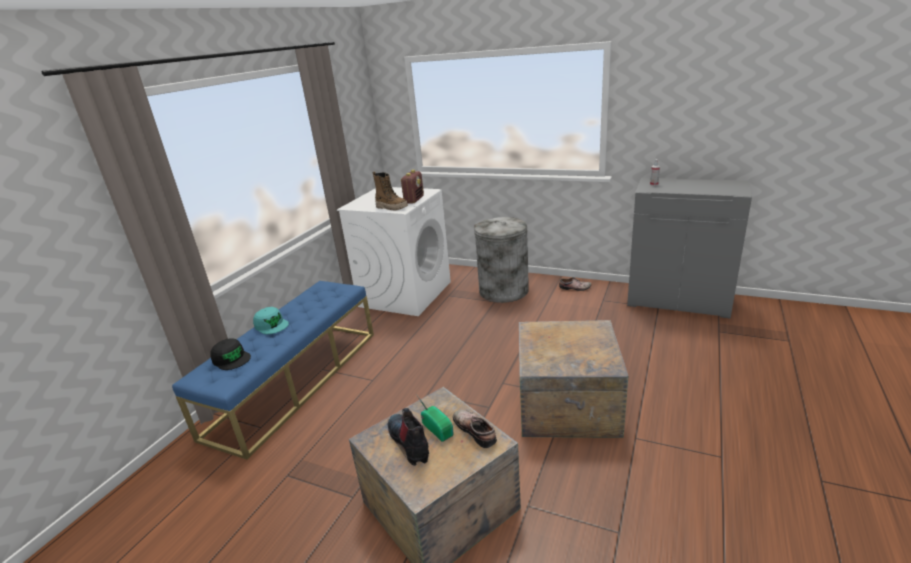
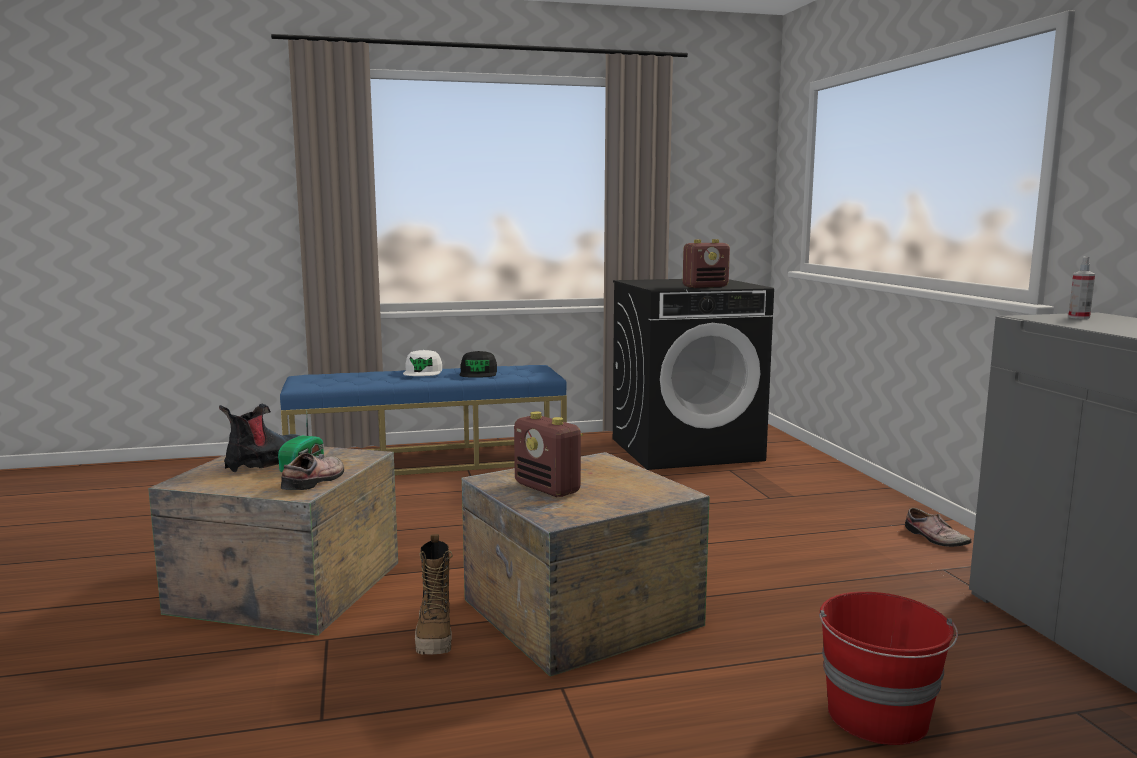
camera: 50 degrees right, 15 degrees down
(231, 359) = (345, 377): black cap -> black cap (478, 373)
(271, 325) = (423, 372): turquoise cap -> white cap
(392, 208) = (659, 286): boot -> boot (435, 638)
(405, 294) = (686, 449): white washing machine -> black washing machine
(503, 291) = (812, 495): grey trash can -> none
(564, 356) = (548, 489): none -> radio
(702, 370) = (878, 717): none -> red bucket

